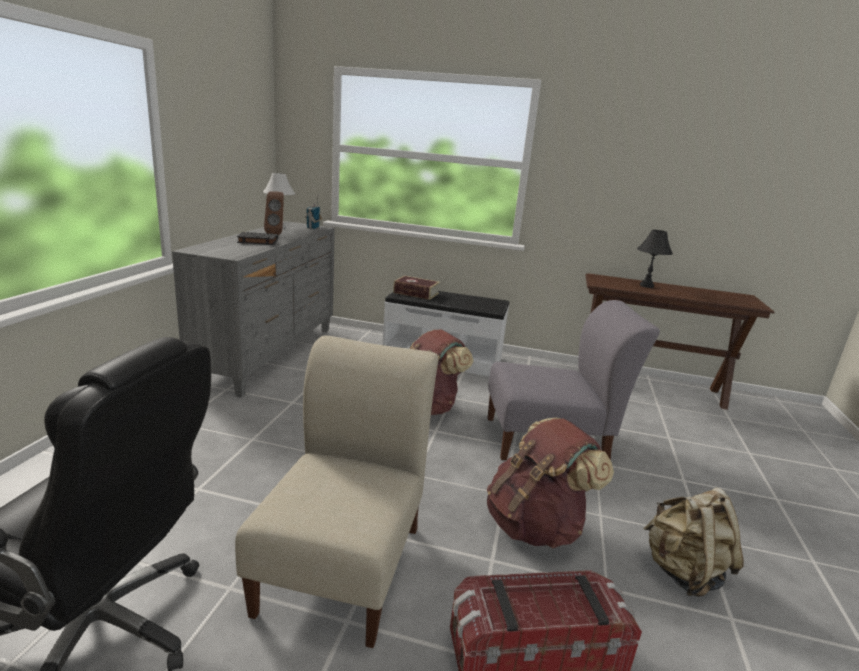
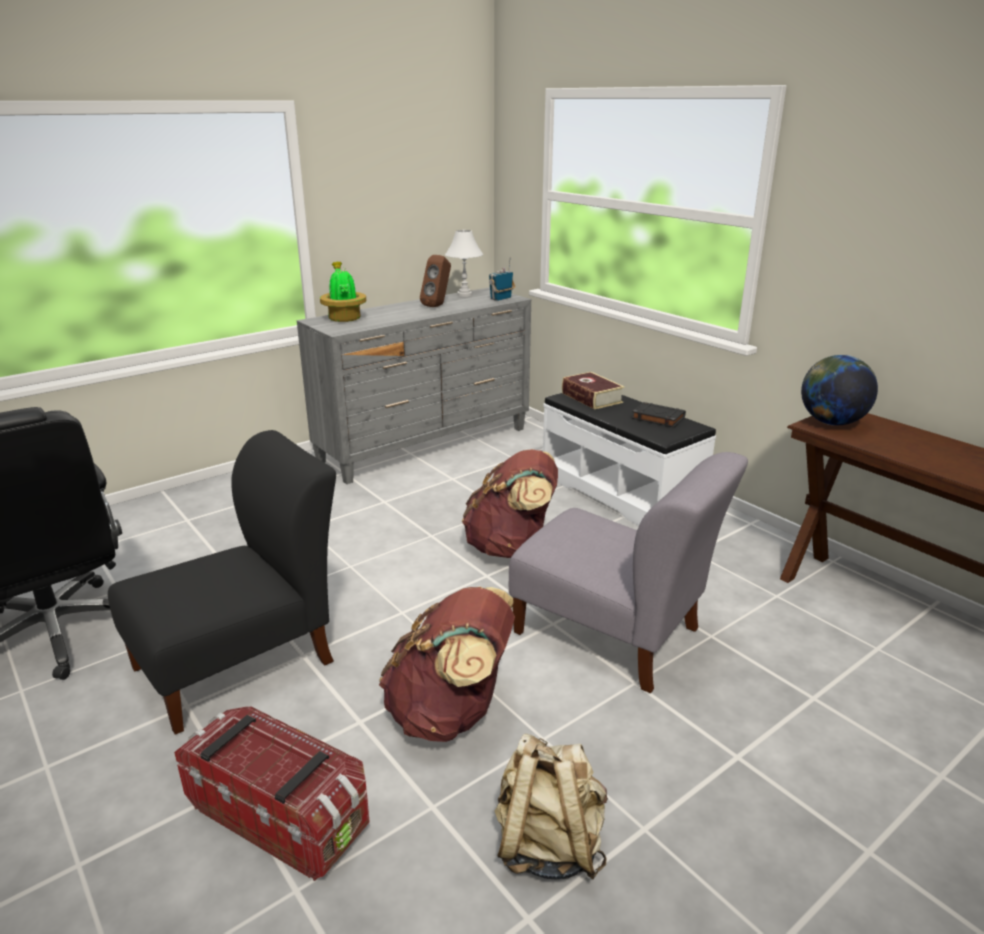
camera: 40 degrees right, 5 degrees up
(216, 247) = (344, 318): none -> potted plant
(257, 241) = (398, 314): black book -> black book (657, 418)
(345, 562) = (242, 661): beige chair -> black chair
(603, 282) = (831, 423): none -> globe
(646, 286) = (910, 441): black table lamp -> none

